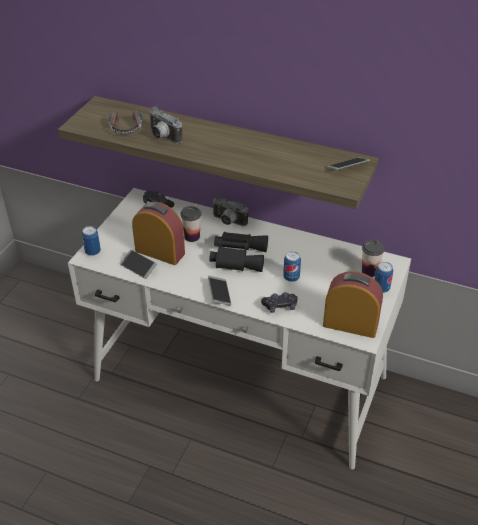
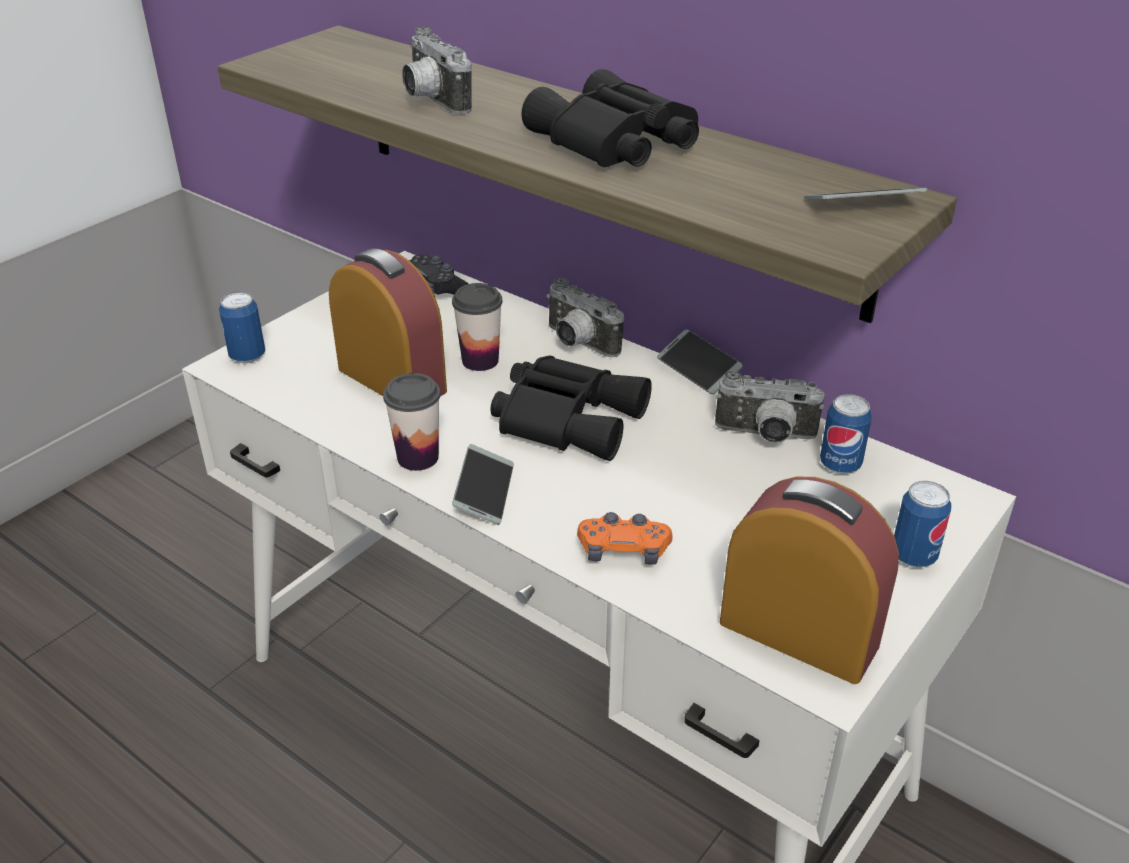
camera: 15 degrees right, 5 degrees down
(126, 125) = (365, 75): headphones -> none
(138, 267) = (327, 402): phone -> phone (698, 369)
(246, 149) = (613, 143): none -> black binoculars
(280, 306) = (623, 550): black game controller -> orange game controller
(291, 277) = (679, 487): can -> can (840, 465)
(316, 250) = (765, 436): none -> camera
(369, 271) = (892, 508): cup -> cup (418, 457)

